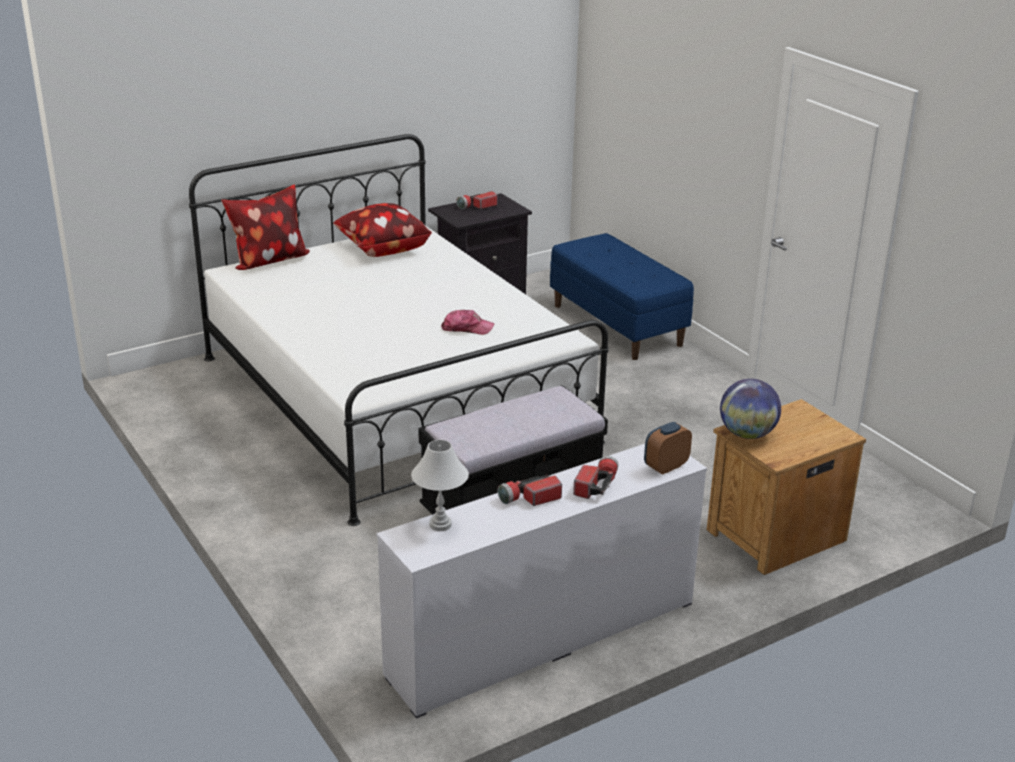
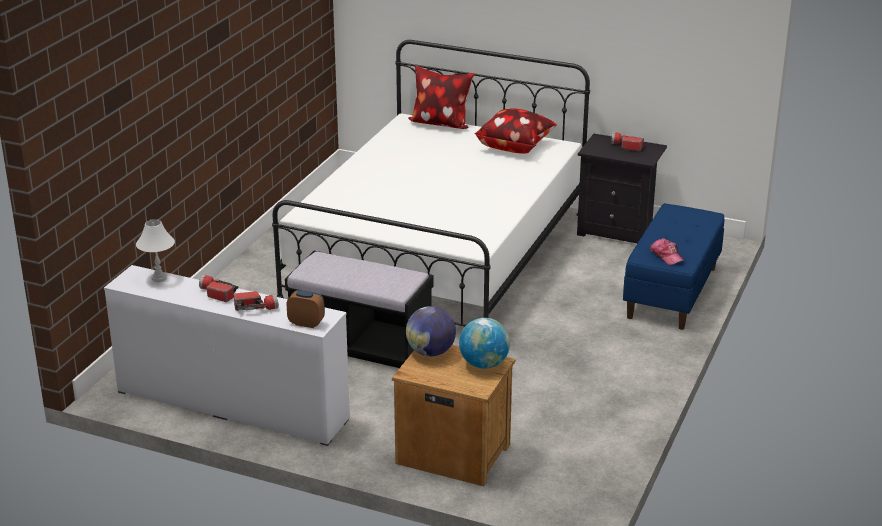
camera: 55 degrees right, 0 degrees up
(467, 328) = (440, 212): cap -> cap (667, 256)
(798, 416) = (484, 364): none -> globe

